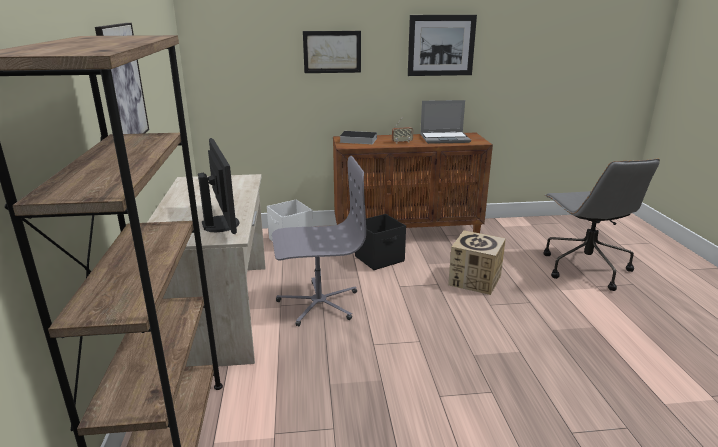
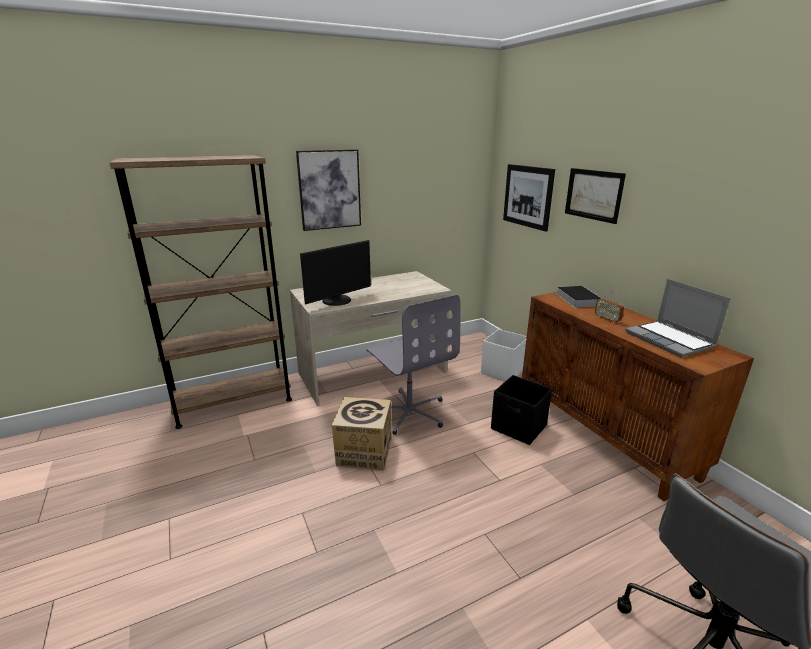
camera: 70 degrees right, 0 degrees up
(441, 45) = (727, 207): picture -> picture (527, 196)
(475, 280) = (535, 512): cardboard box -> cardboard box (364, 452)

